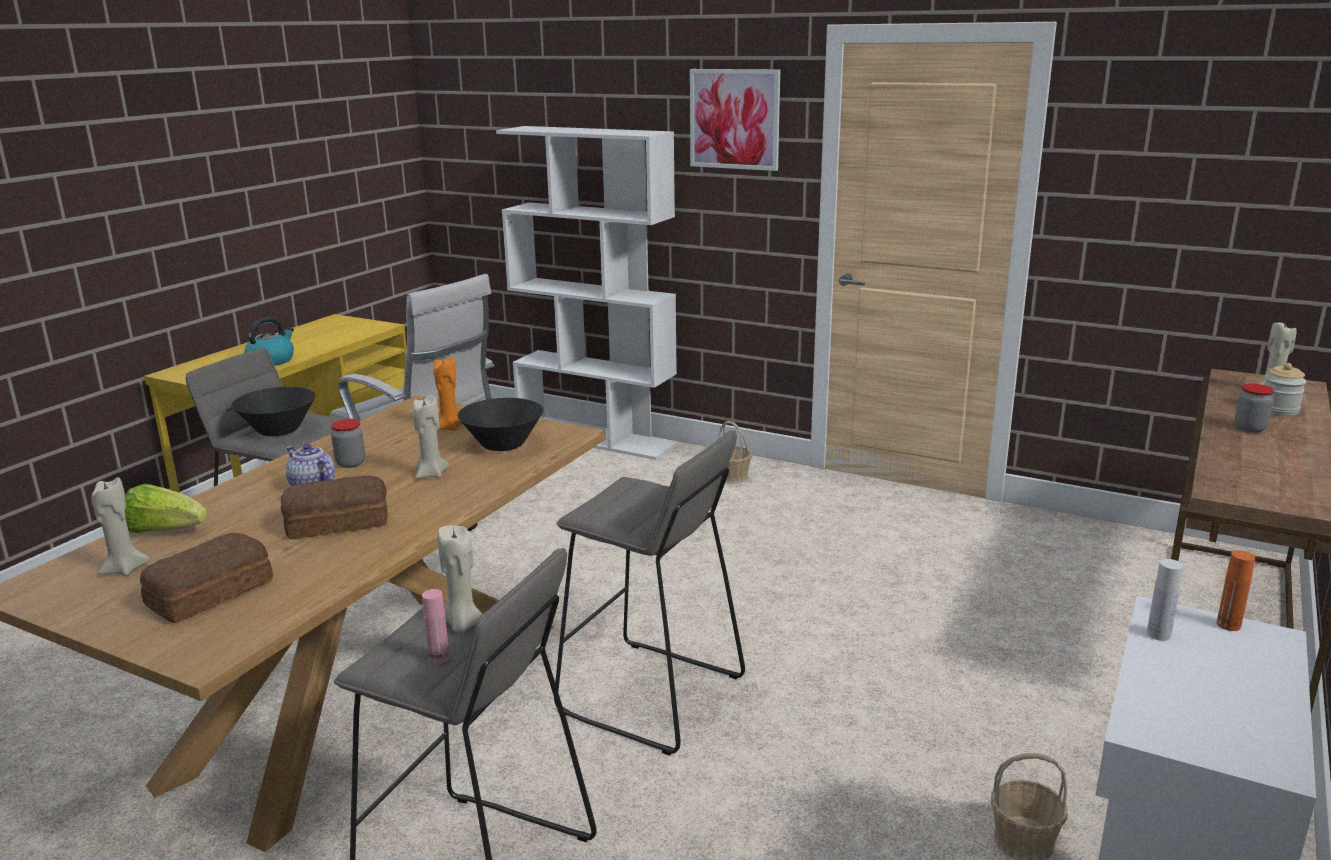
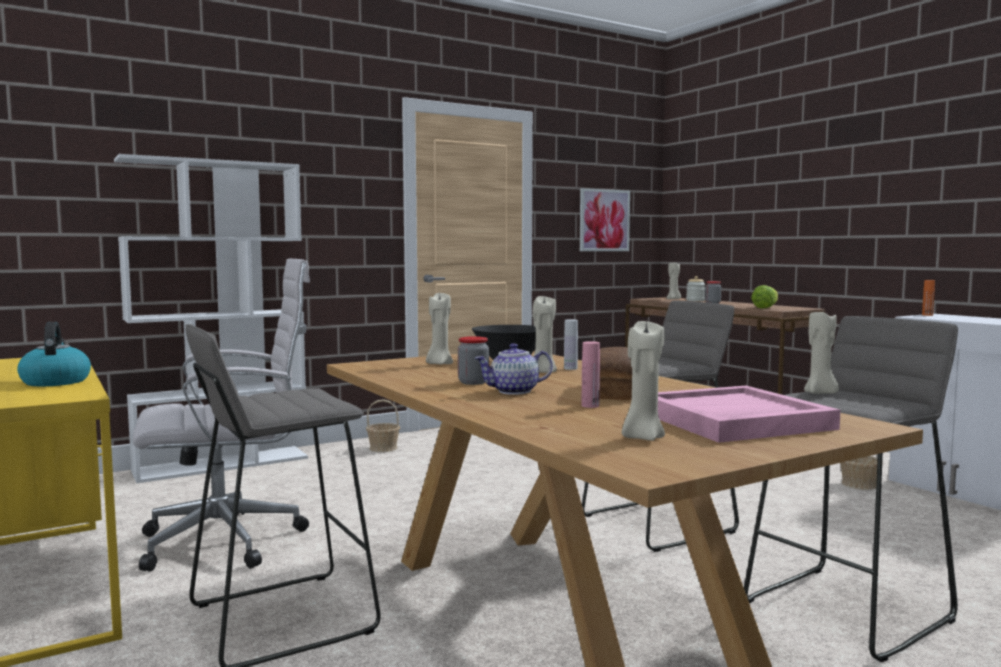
camera: 60 degrees left, 15 degrees down
(165, 530) = (552, 425): lettuce -> lettuce (765, 308)
(207, 593) = (733, 420): bread -> pink tray
(279, 430) = (296, 400): black bowl -> none
(439, 658) = (870, 400): pink bottle -> pink bottle (590, 406)
(449, 427) = (439, 364): orange candle -> beige candle
(734, 119) = (336, 161): picture -> picture (604, 220)
(1158, 634) = (934, 318): white bottle -> white bottle (570, 368)

